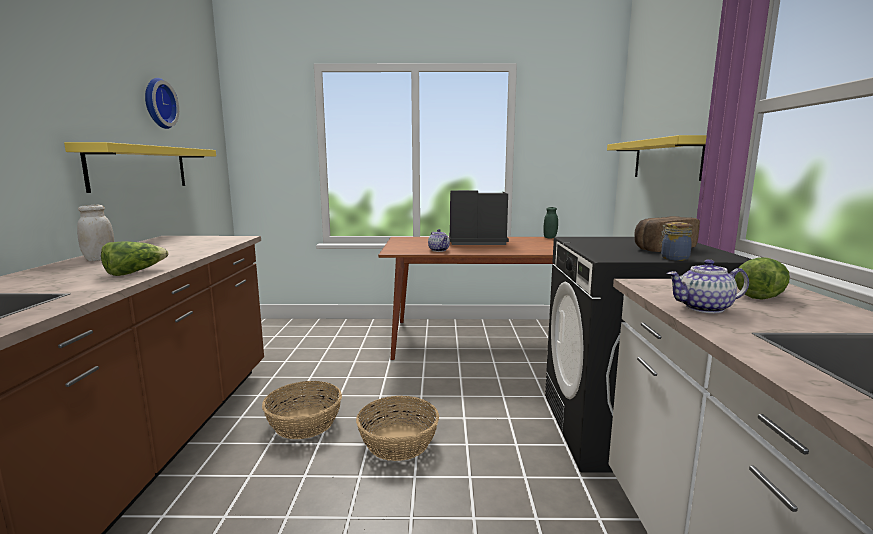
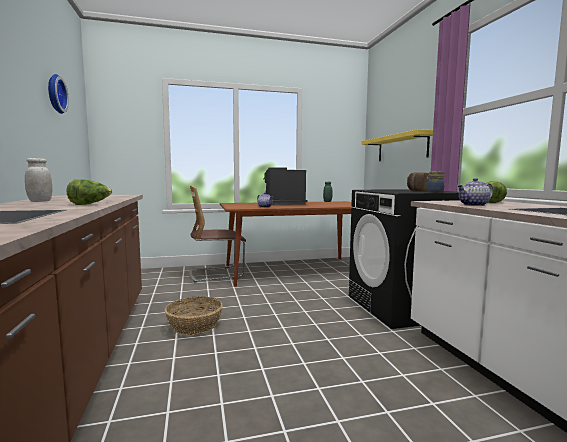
camera: 15 degrees left, 5 degrees down
(140, 168) = (45, 140): yellow shelf -> none
(379, 336) = (216, 274): none -> chair
(399, 442) = (270, 328): basket -> none

